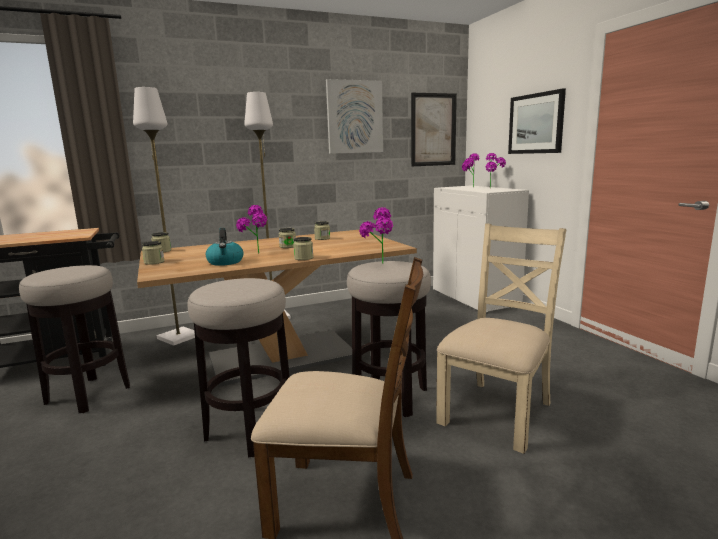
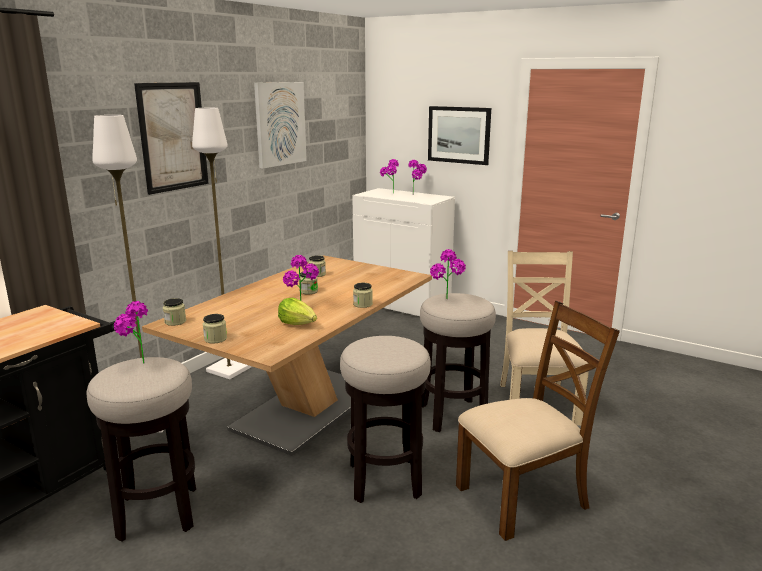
camera: 35 degrees left, 5 degrees up
(75, 267) = (134, 365): none -> potted plant
(225, 262) = (298, 324): kettle -> lettuce
(433, 130) = (342, 131): picture -> picture (173, 137)

